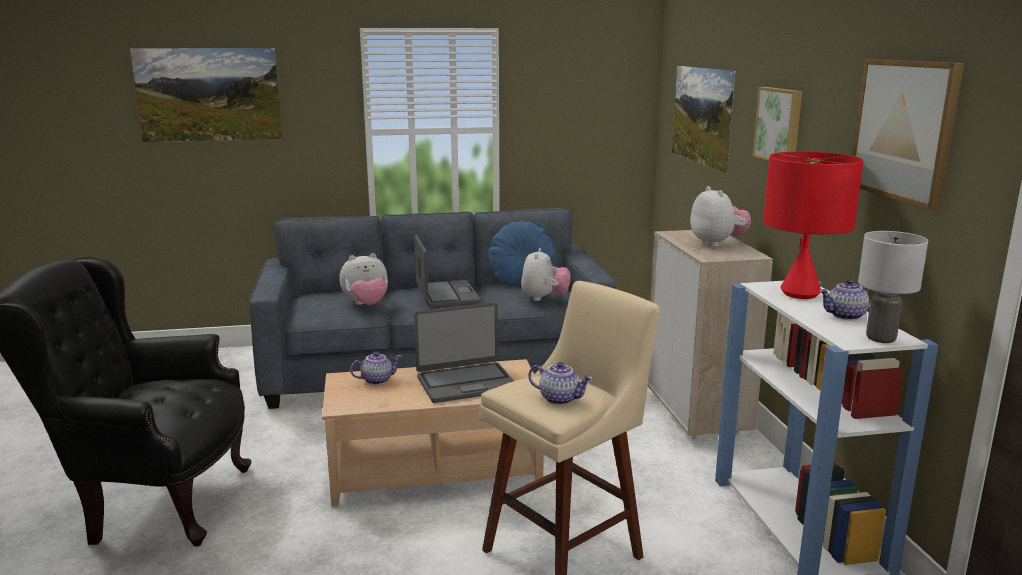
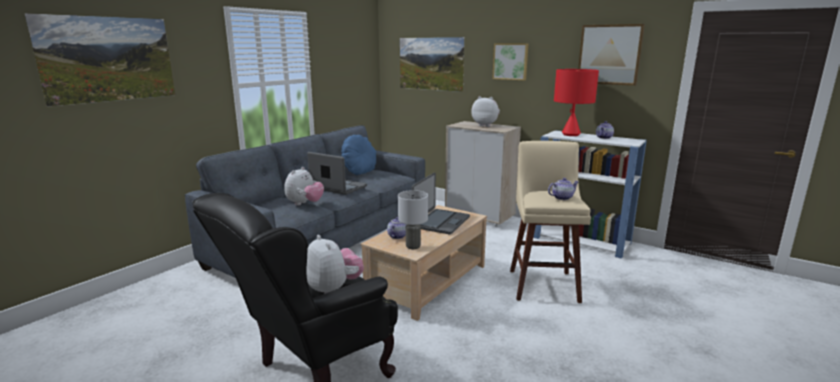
camera: 45 degrees left, 0 degrees up
(544, 298) = (390, 176): plush toy -> plush toy (334, 289)
(881, 339) = (634, 141): white table lamp -> white table lamp (413, 247)

